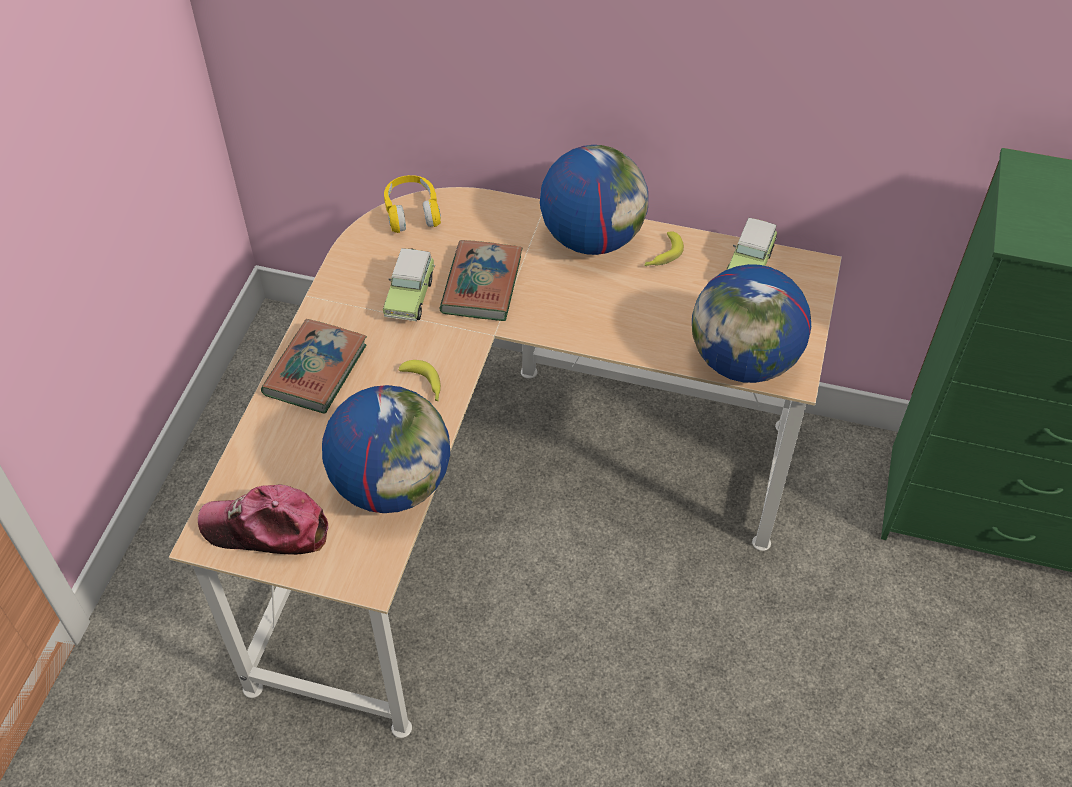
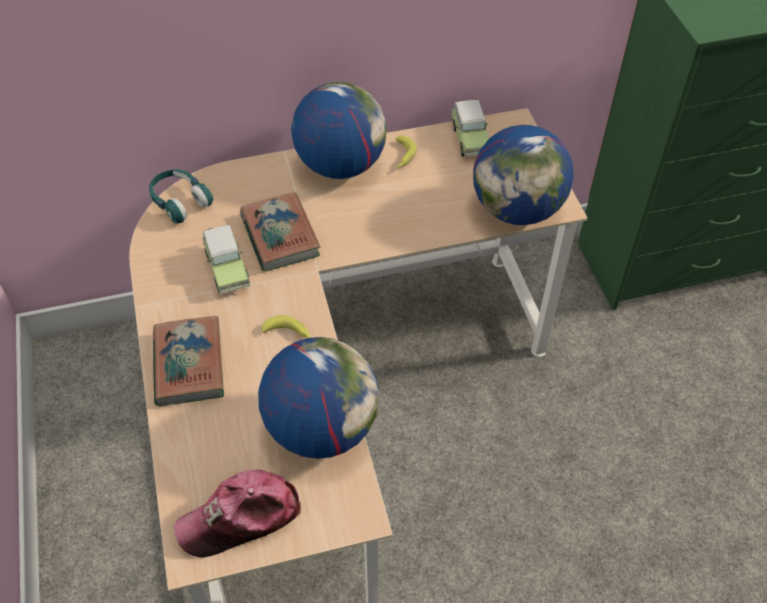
camera: 30 degrees left, 0 degrees up
(412, 212) = (180, 202): yellow headphones -> turquoise headphones

